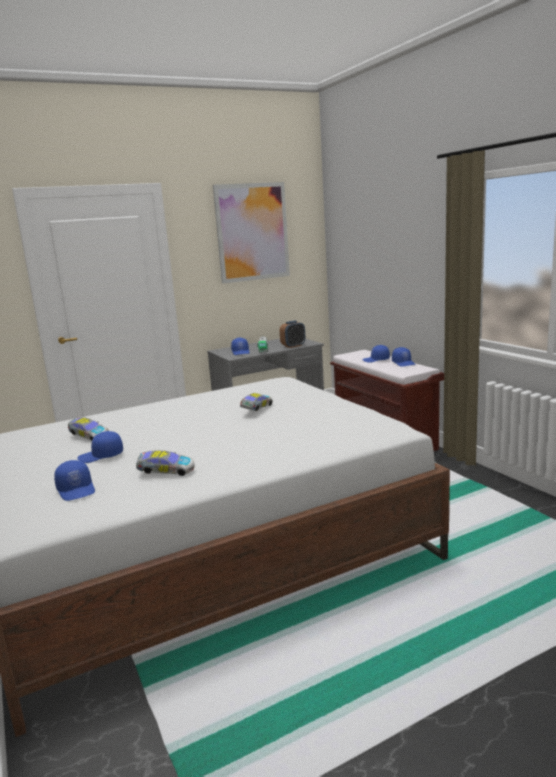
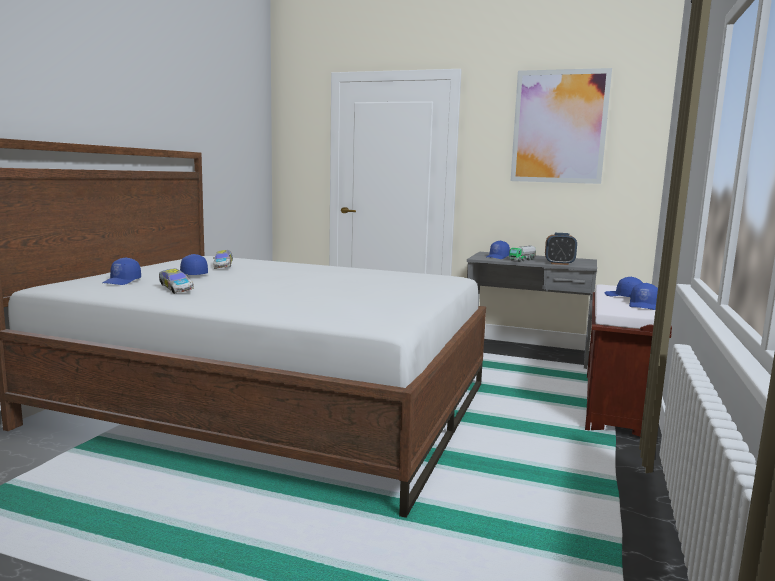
camera: 45 degrees right, 5 degrees down
(256, 409) = (353, 284): toy car -> none

